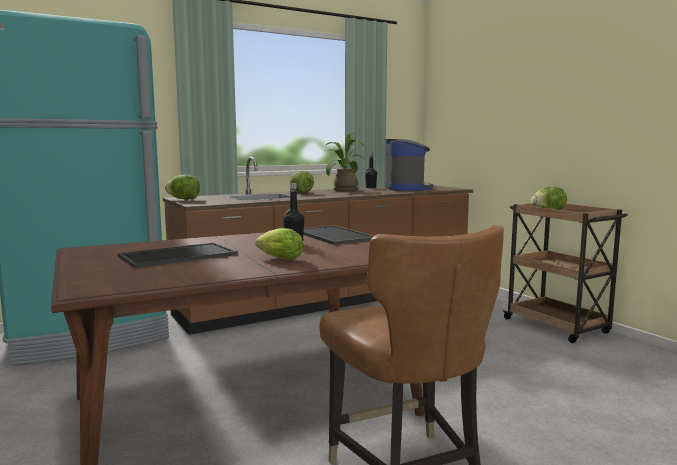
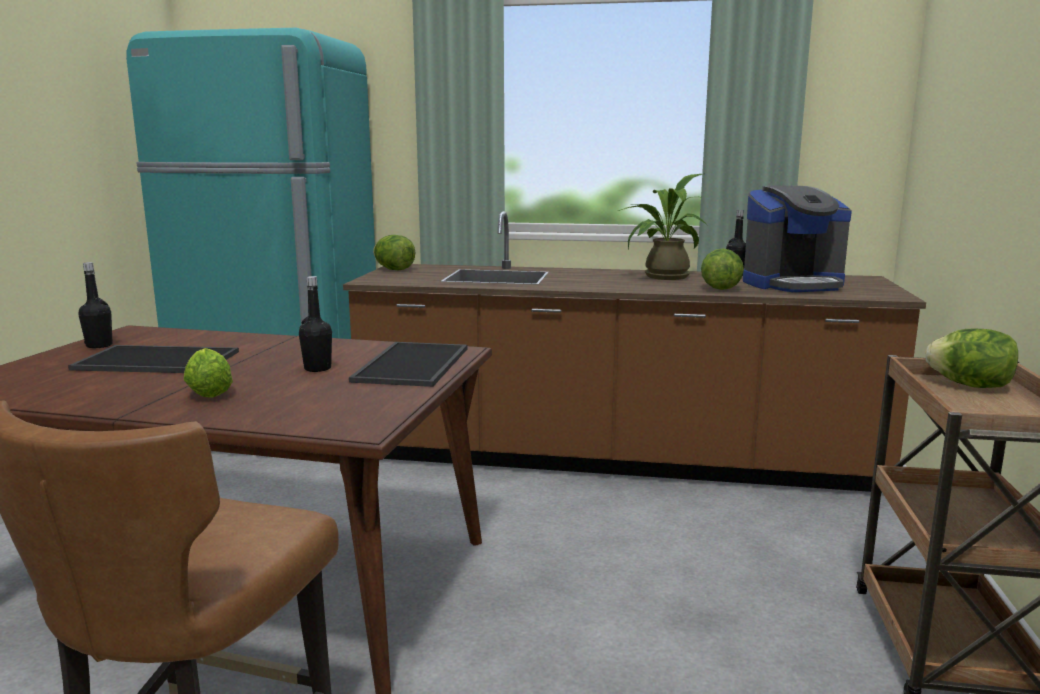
camera: 40 degrees right, 5 degrees up
(94, 257) = (99, 345): none -> black bottle
(301, 192) = (581, 274): lettuce -> lettuce (720, 288)
(407, 188) = (793, 284): coffee machine -> coffee machine turned 45 degrees clockwise

